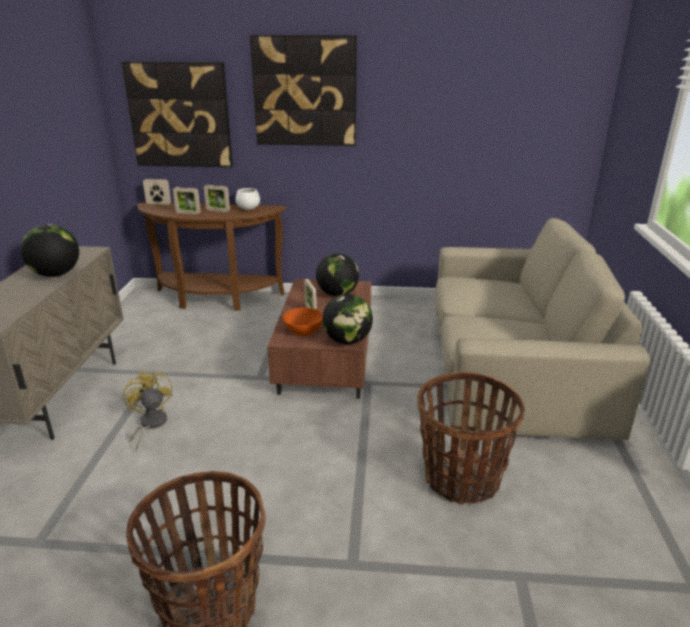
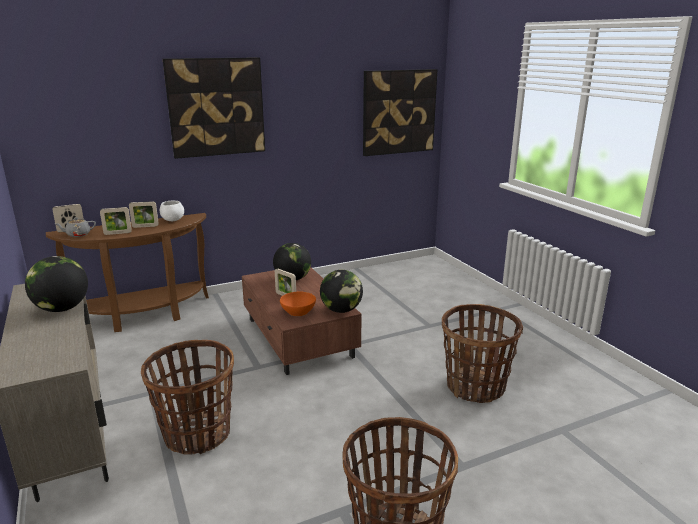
camera: 30 degrees left, 5 degrees down
(150, 425) = (196, 434): yellow fan -> basket
(158, 209) = (78, 234): none -> grey teapot
(180, 115) = (90, 138): picture -> picture (399, 112)
(511, 366) = (436, 306): beige sofa -> none

